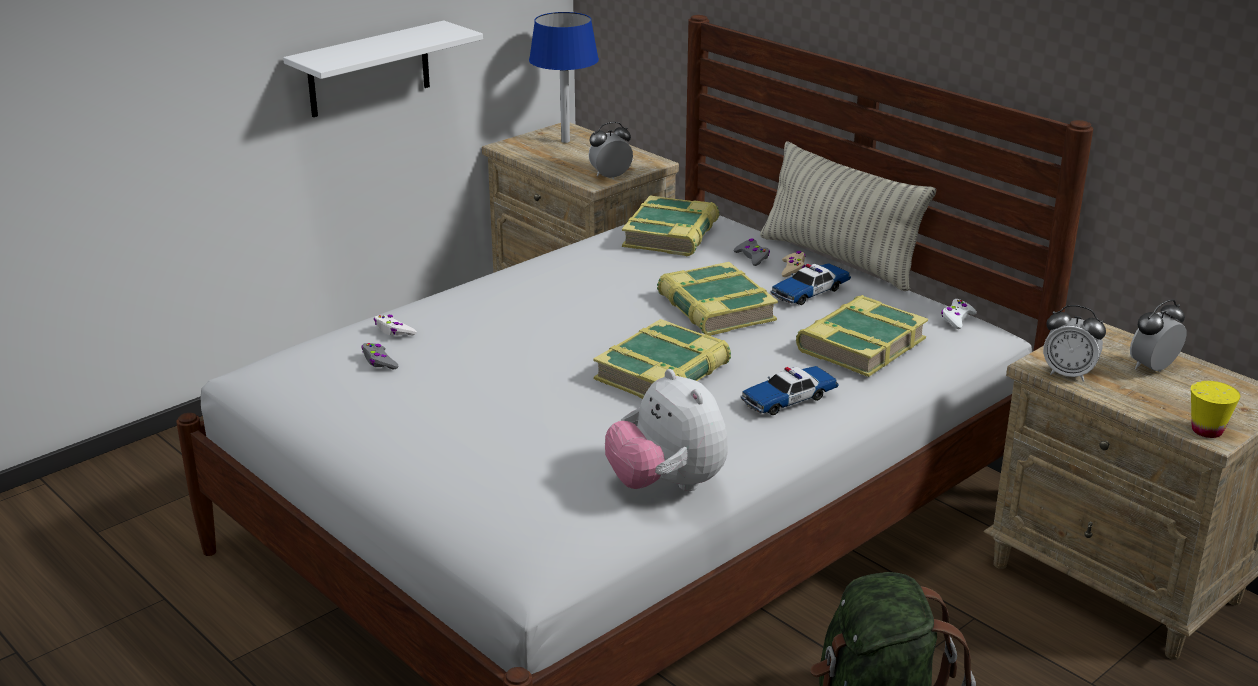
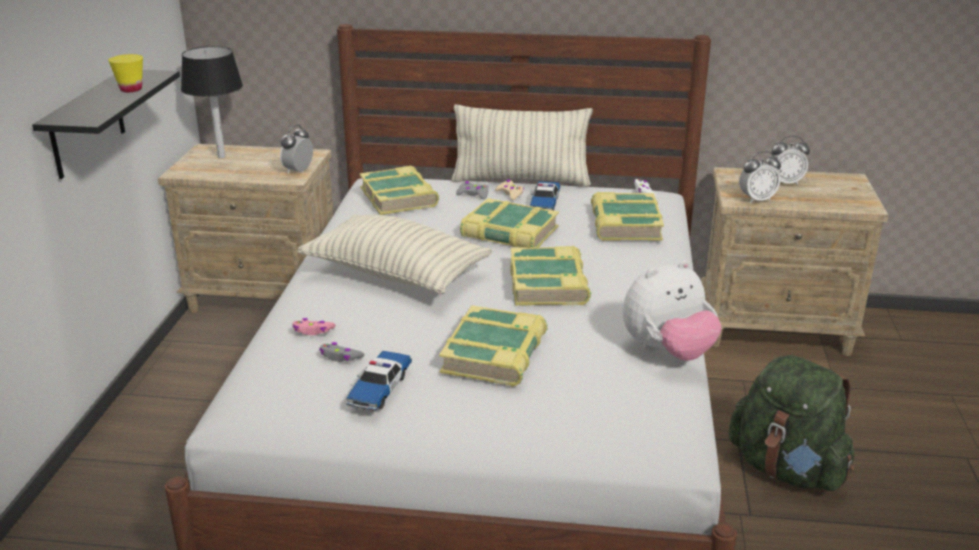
camera: 40 degrees left, 0 degrees up
(369, 69) = (87, 124): white shelf -> black shelf
(394, 331) = (313, 331): white game controller -> pink game controller
(501, 414) = (495, 354): none -> book
(540, 308) = (396, 274): none -> pillow
(565, 141) = (221, 157): blue table lamp -> black table lamp
(667, 485) = (667, 352): plush toy -> plush toy turned 45 degrees counterclockwise
(788, 399) = (643, 270): toy car -> toy car (380, 388)
(1153, 368) = (785, 182): alarm clock -> alarm clock turned 105 degrees counterclockwise
(1207, 430) = (860, 204): yellow cup -> yellow cup (131, 89)

